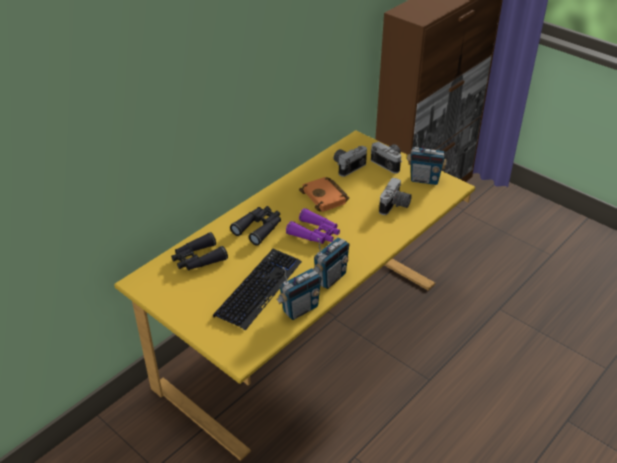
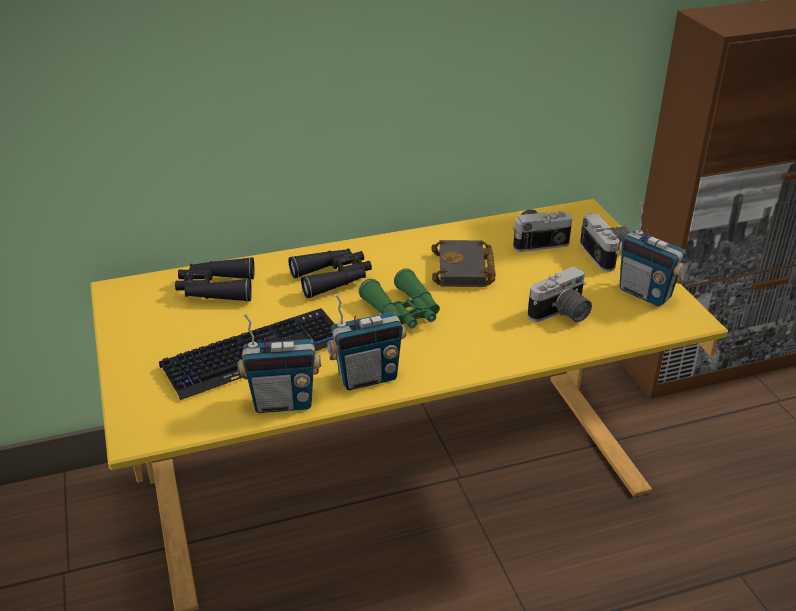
camera: 30 degrees right, 5 degrees down
(315, 234) = (403, 311): purple binoculars -> green binoculars
(326, 197) = (465, 270): orange book -> black book

